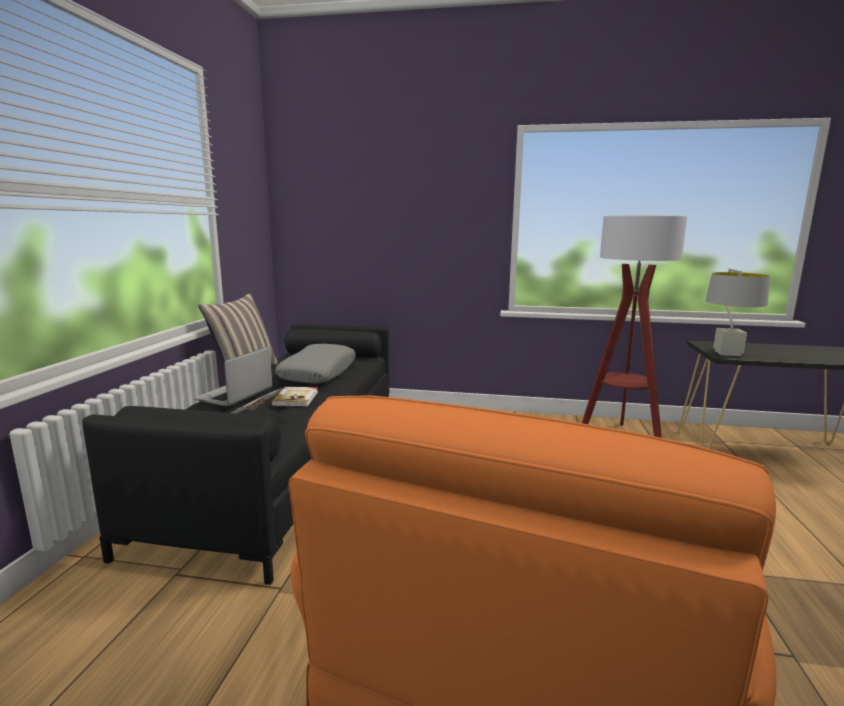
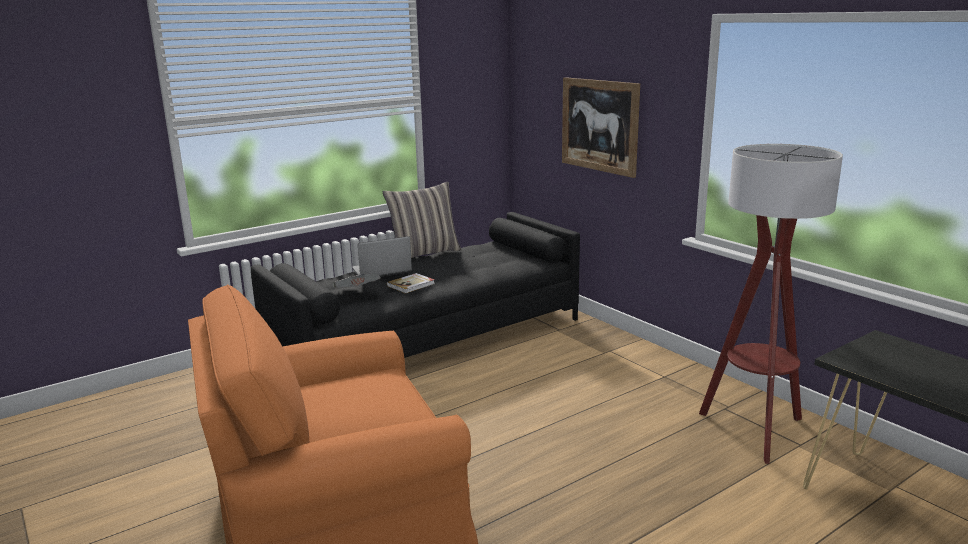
camera: 45 degrees right, 5 degrees up
(318, 373) = (471, 267): grey pillow -> none
(396, 228) = (599, 125): none -> picture
(727, 353) = (862, 358): grey table lamp -> none

